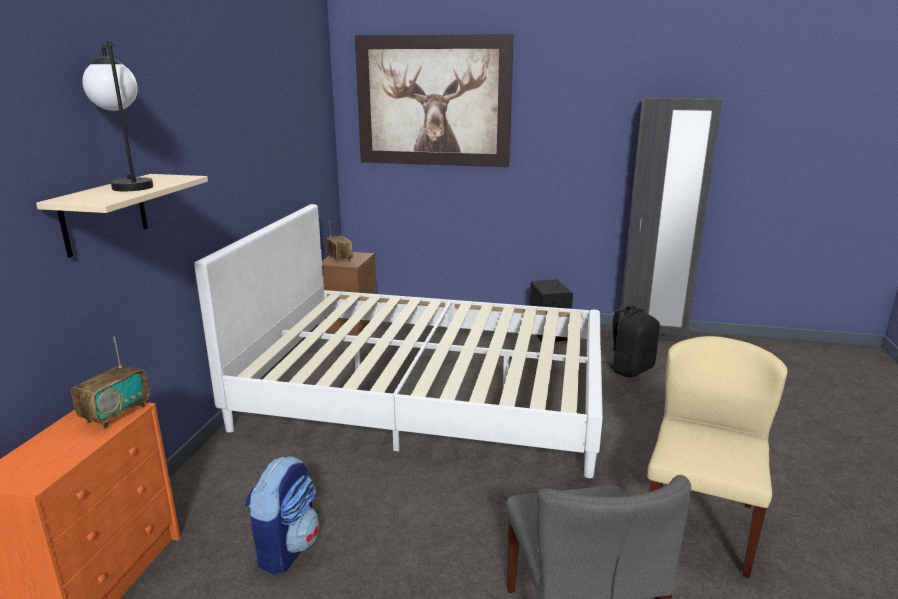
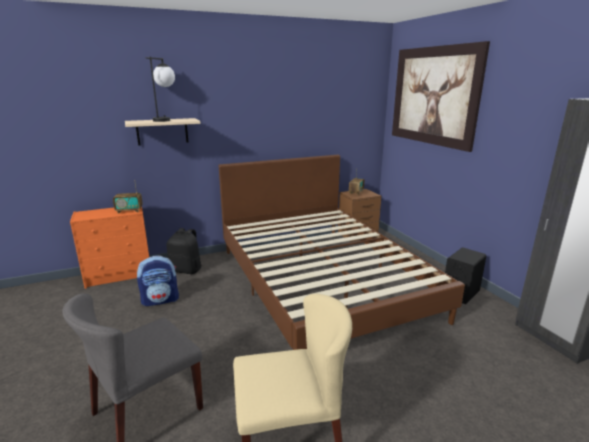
camera: 55 degrees right, 0 degrees up
(427, 391) = (321, 281): white bed -> brown bed
(630, 369) = (470, 345): black backpack -> black backpack (186, 270)

